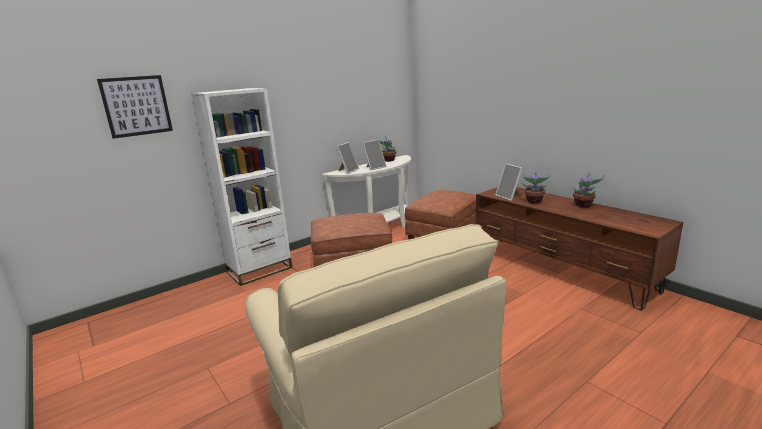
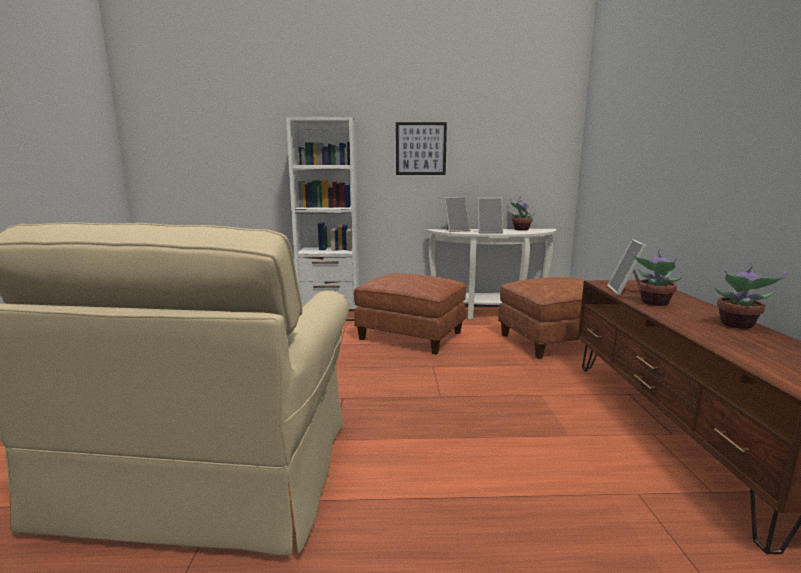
camera: 35 degrees right, 5 degrees down
(136, 106) = (246, 129): picture -> picture (420, 149)

